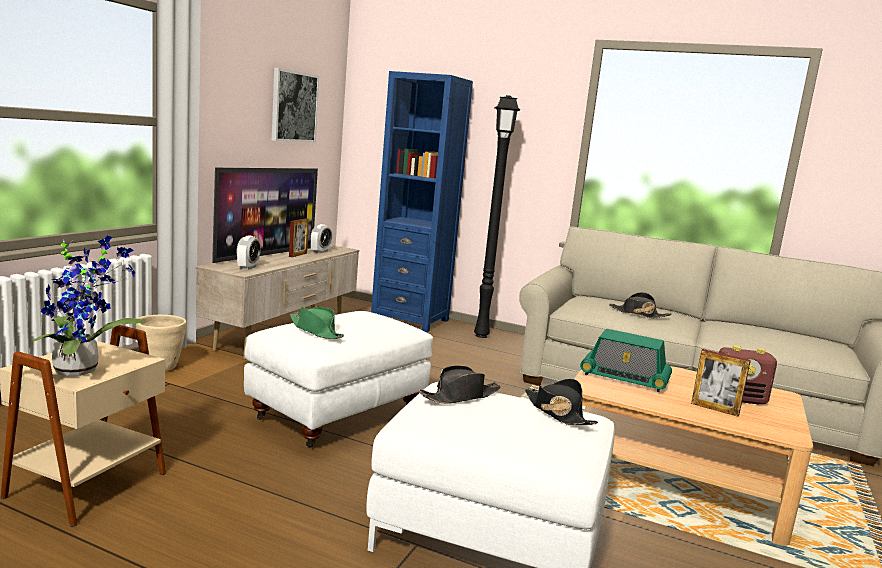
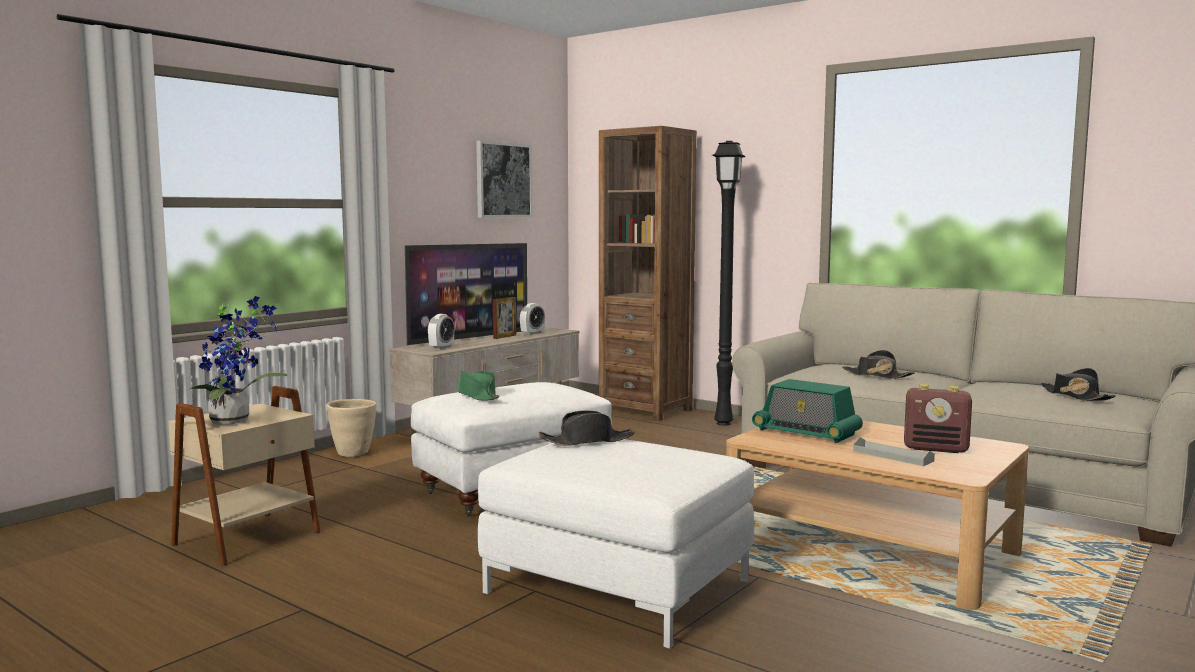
camera: 15 degrees right, 5 degrees down
(410, 320) = (645, 410): blue bookcase -> brown bookcase
(557, 412) = (683, 453): black hat -> black hat (1075, 396)
(714, 409) = (892, 456): picture frame -> grey tray

